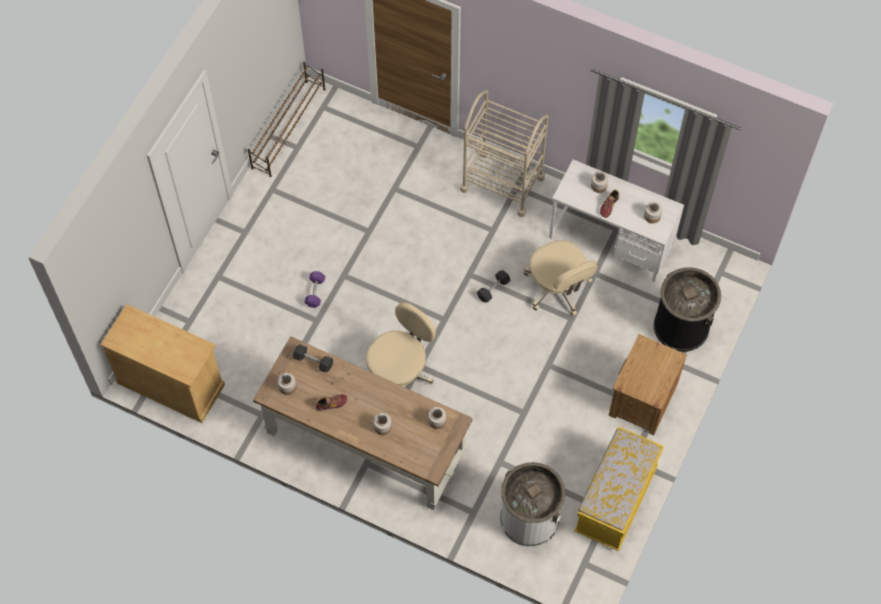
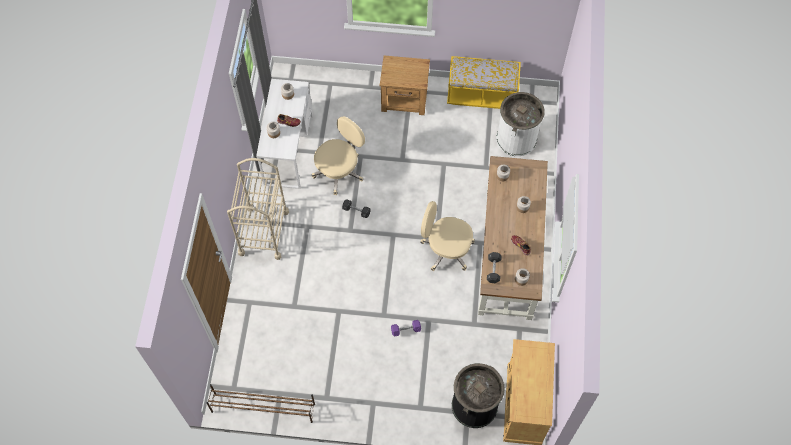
camera: 110 degrees left, 0 degrees up
(681, 326) = (341, 91): black trash can -> black trash can (474, 405)

